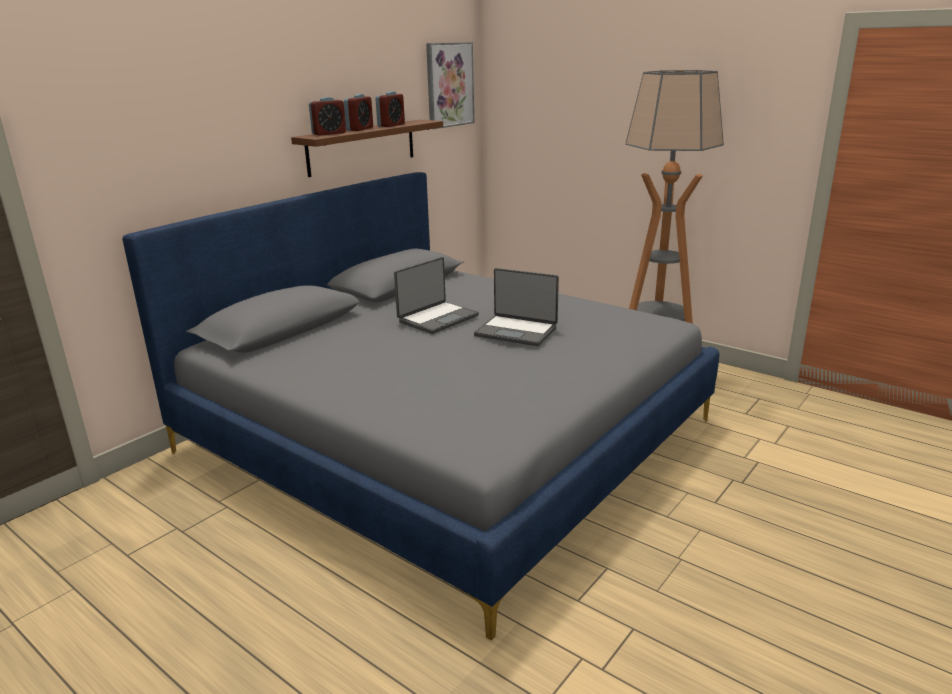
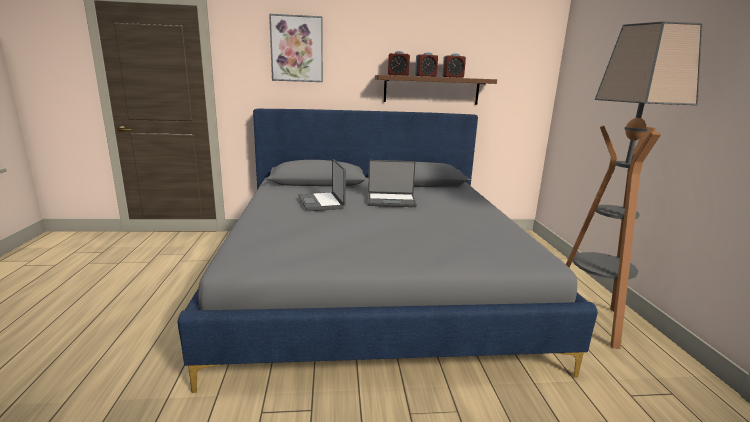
camera: 45 degrees right, 5 degrees down
(449, 85) = (525, 57): picture -> picture (297, 49)
(516, 331) = (414, 221): laptop -> laptop (322, 202)

